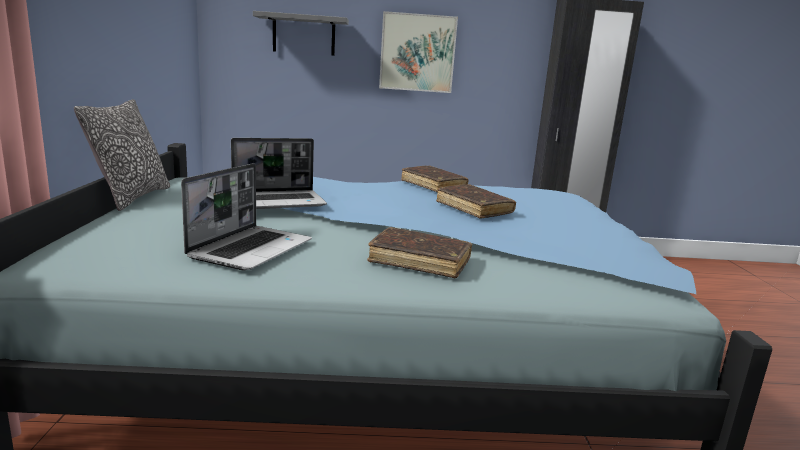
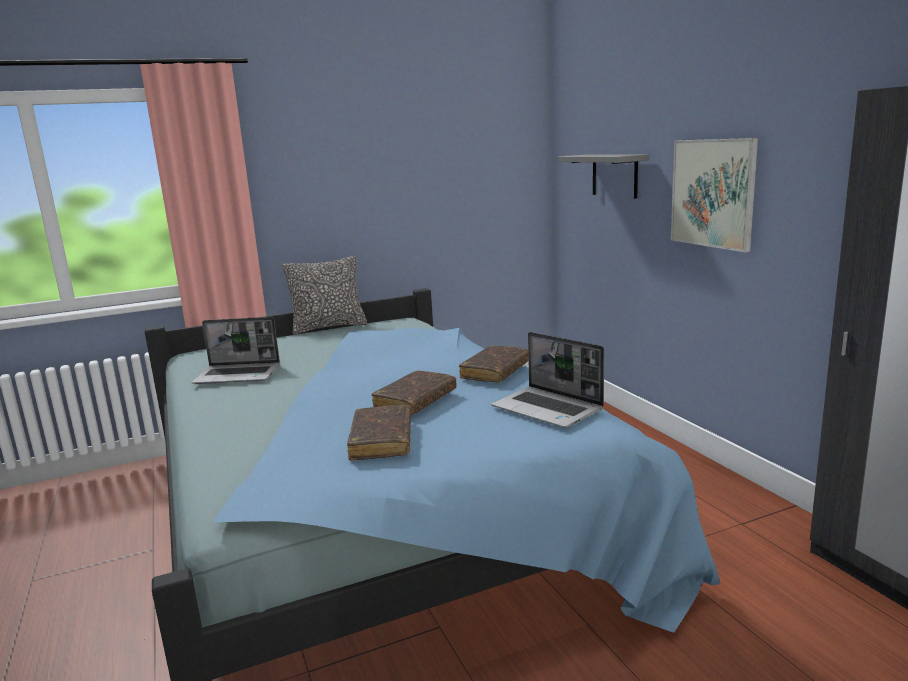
camera: 70 degrees right, 0 degrees up
(279, 201) = (345, 350): laptop -> laptop (548, 409)
(419, 261) = (247, 416): brown book -> brown book (381, 441)

